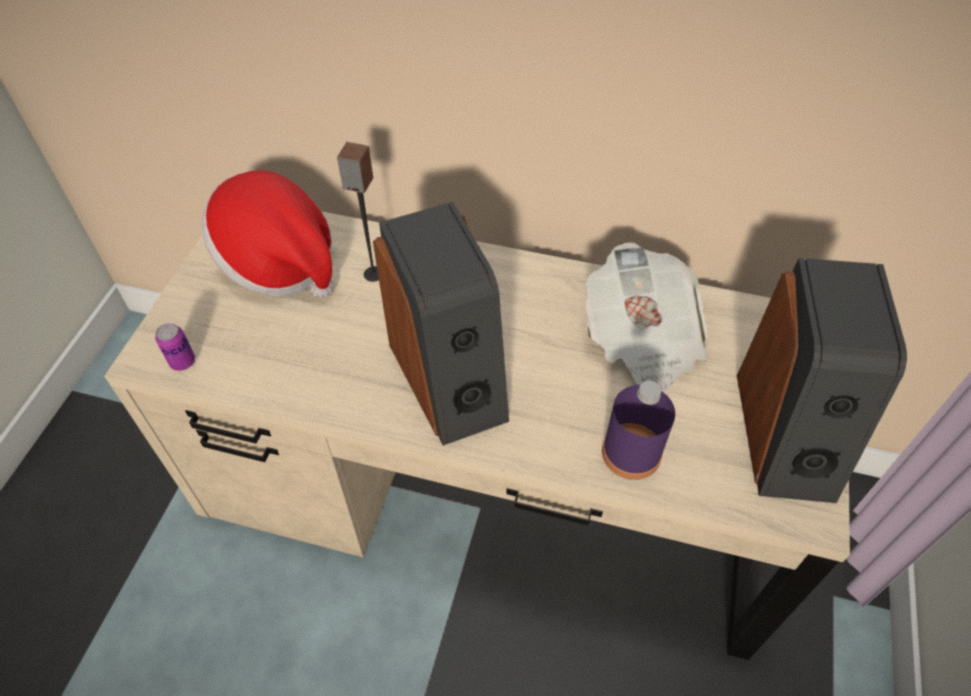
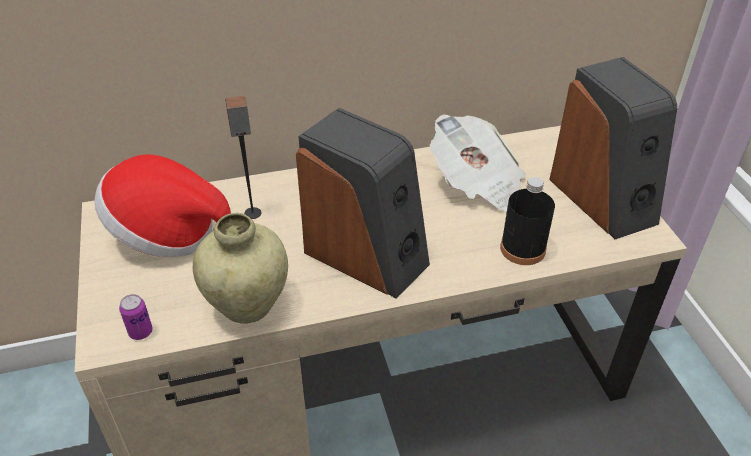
camera: 30 degrees left, 10 degrees down
(293, 381) = (247, 306): none -> beige vase
(631, 453) = (522, 249): purple bottle -> black bottle

